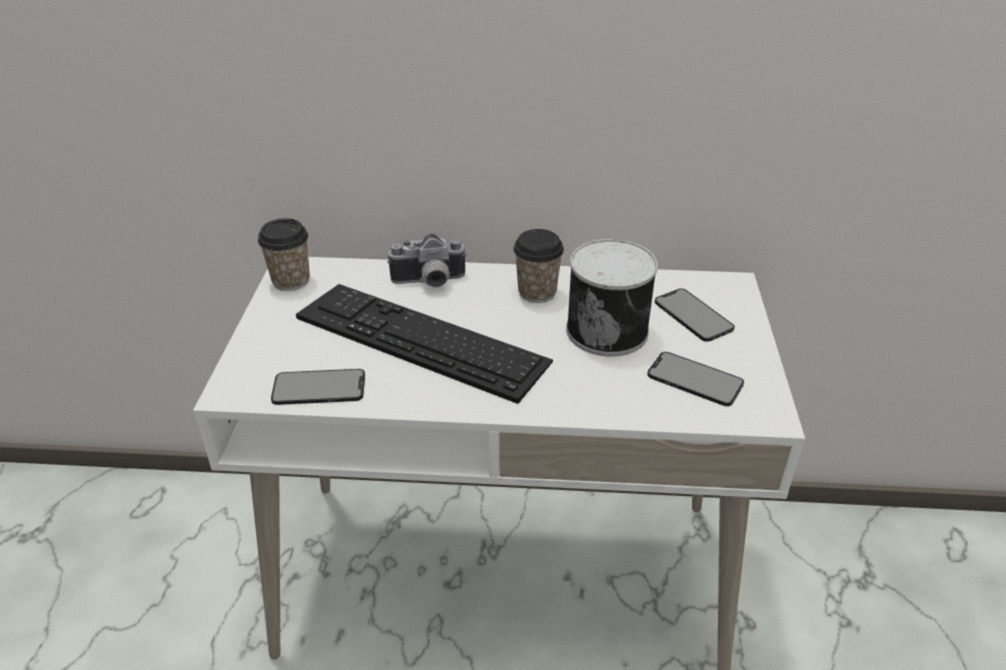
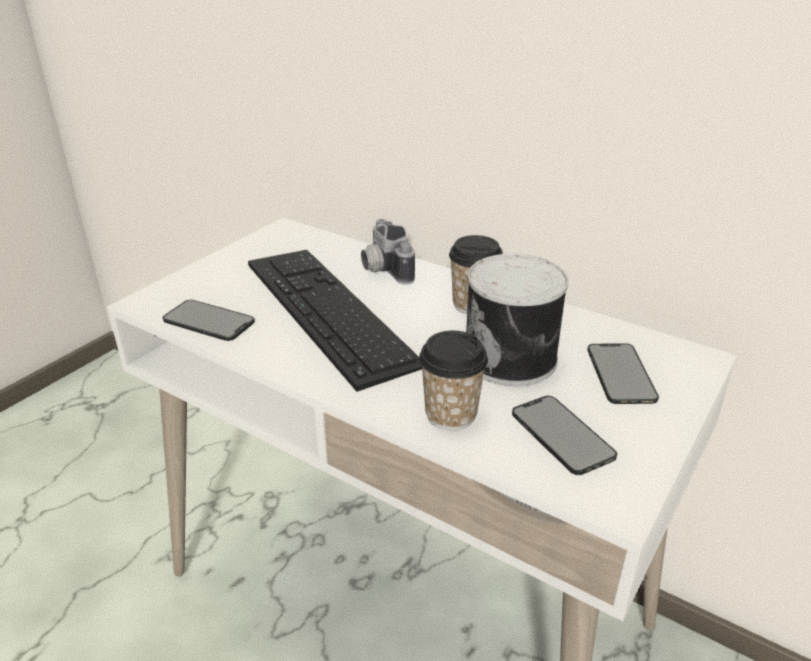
camera: 30 degrees right, 5 degrees down
(291, 281) = (274, 238): cup -> cup (451, 414)
(429, 282) = (382, 269): camera -> camera turned 45 degrees clockwise

